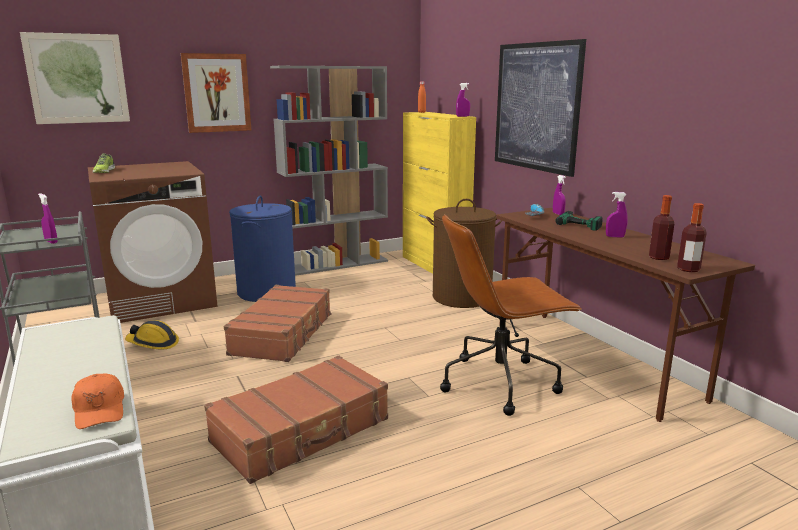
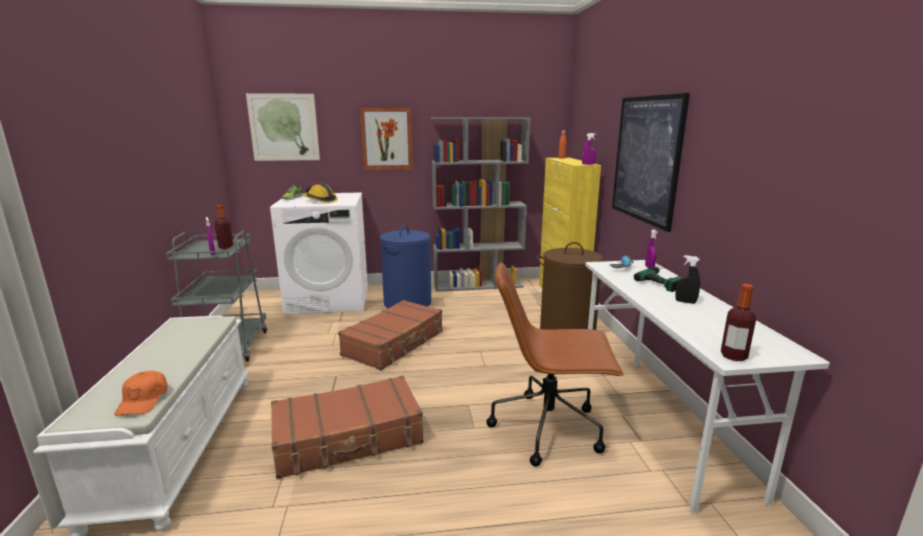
camera: 20 degrees right, 0 degrees up
(153, 343) = (298, 336): hard hat -> hard hat (320, 200)
(162, 300) = (329, 299): brown washing machine -> white washing machine
(593, 360) = (659, 422): brown desk -> white desk
(615, 236) = (685, 302): purple spray bottle -> black spray bottle
(658, 257) = (711, 335): bottle -> bottle (226, 247)

